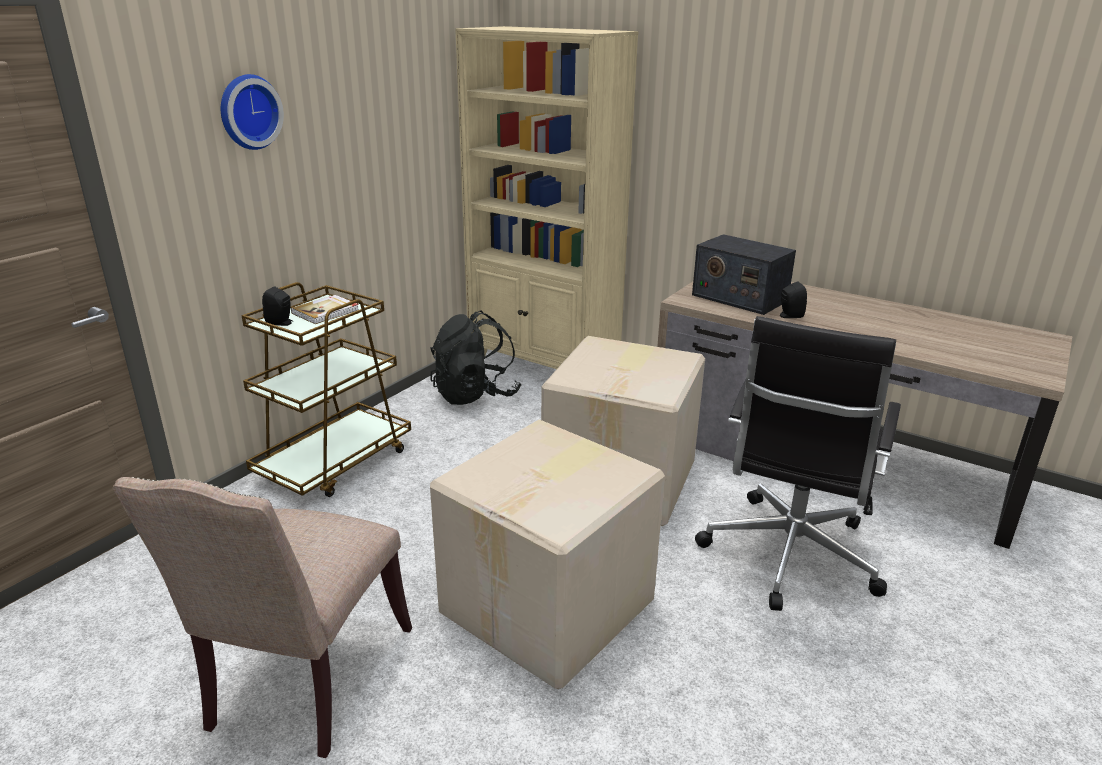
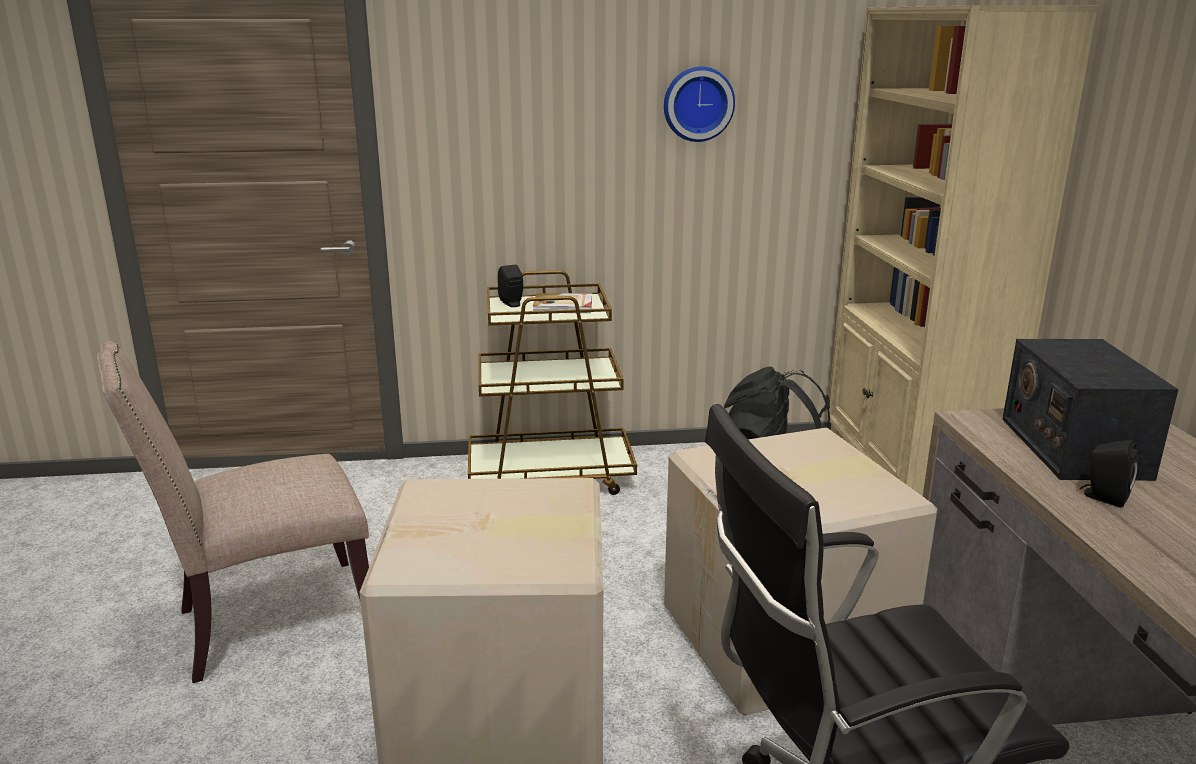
camera: 50 degrees right, 5 degrees down
(248, 112) = (540, 84): wall clock -> wall clock (697, 104)

